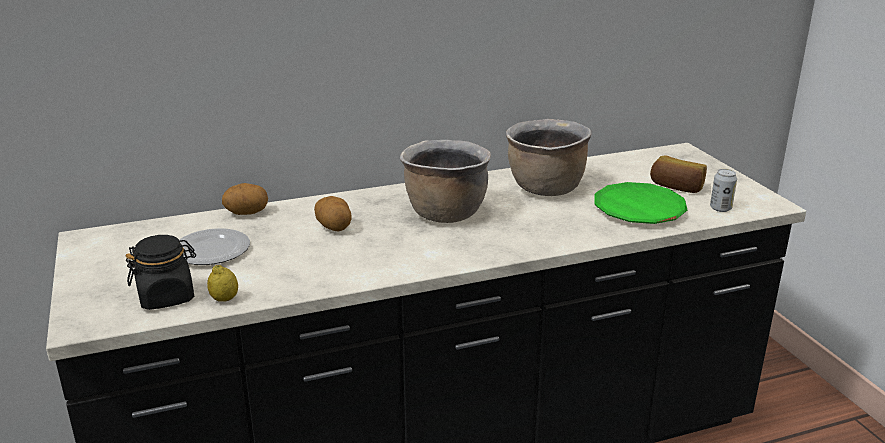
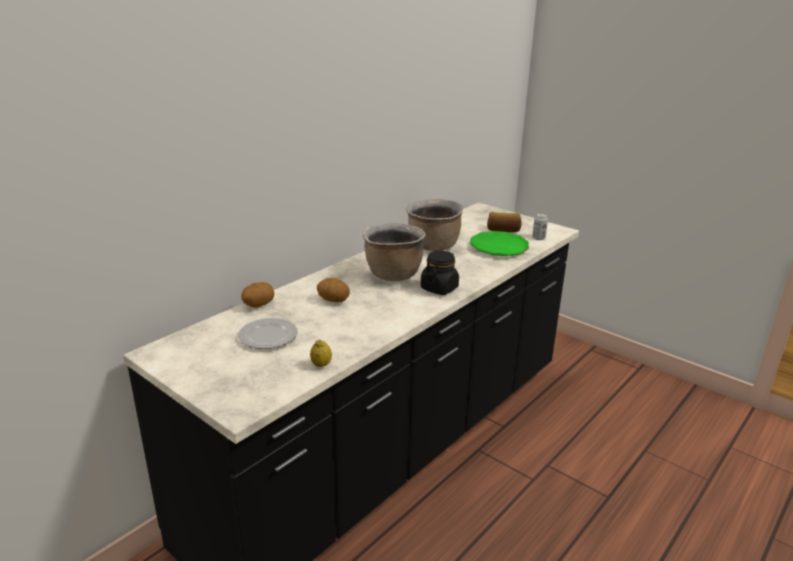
camera: 30 degrees left, 0 degrees up
(166, 297) = (278, 375): black jar -> black jar (439, 288)

